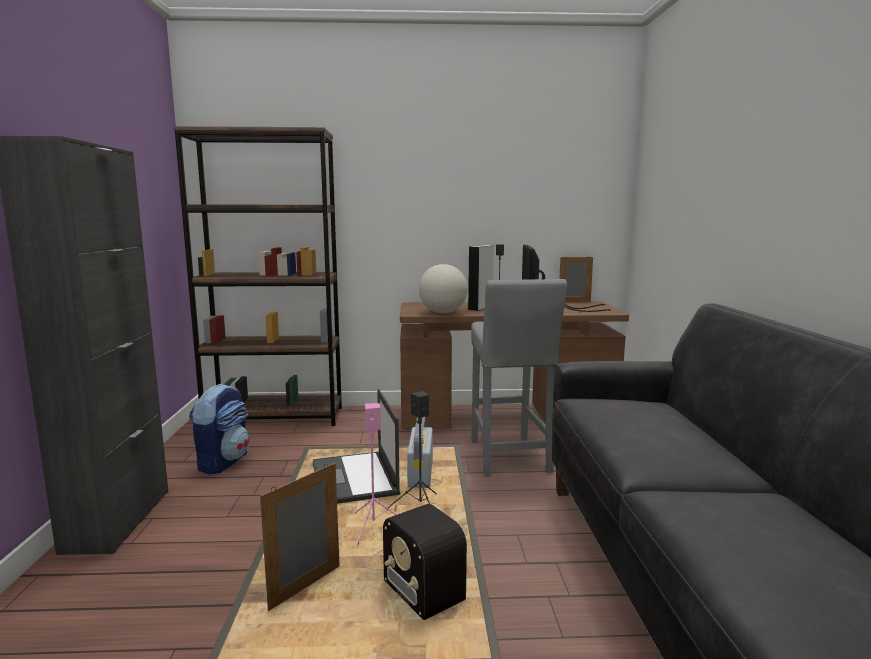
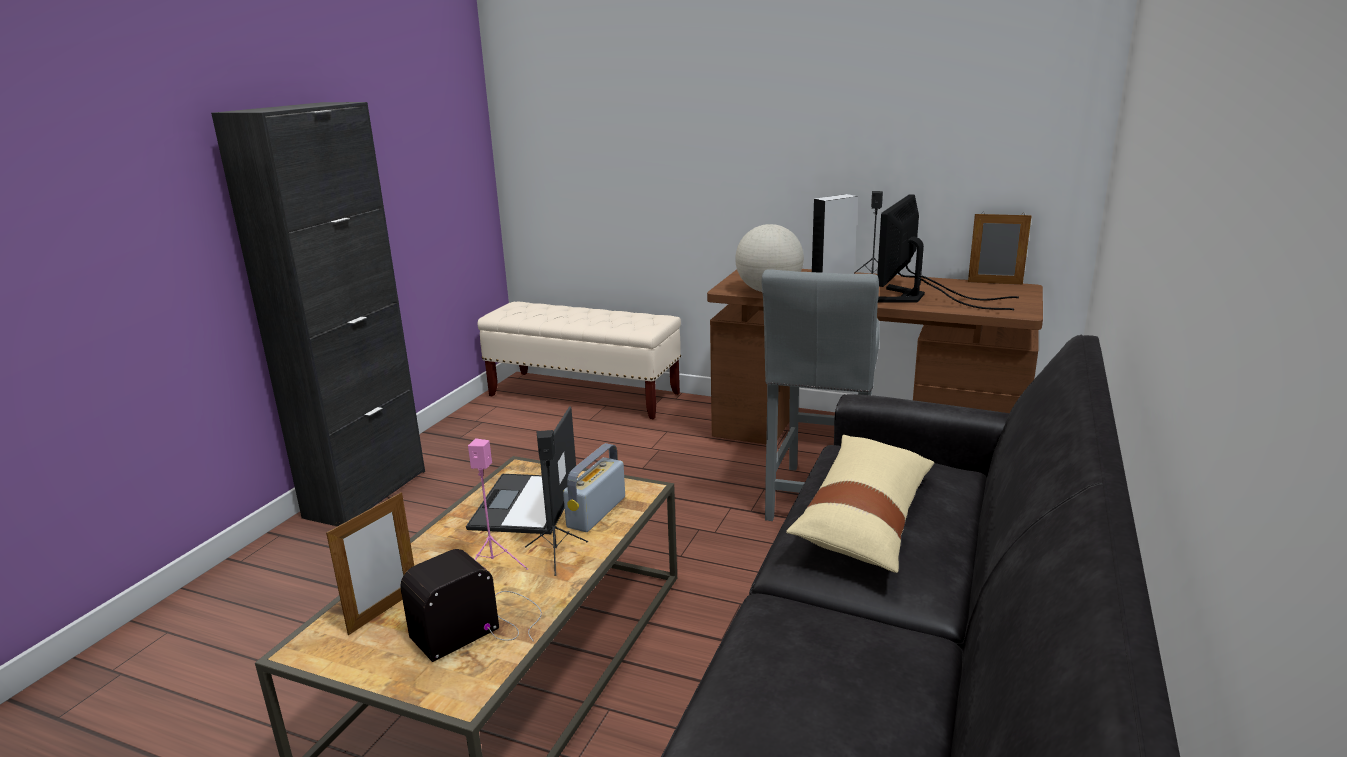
camera: 25 degrees right, 10 degrees up
(223, 462) = (495, 445): backpack -> none
(275, 417) = (584, 395): brown bookcase -> beige bench
(305, 587) = (384, 611): picture frame -> picture frame turned 150 degrees clockwise
(413, 573) = (482, 623): radio -> radio turned 60 degrees clockwise
(646, 432) = (865, 518): none -> beige pillow

